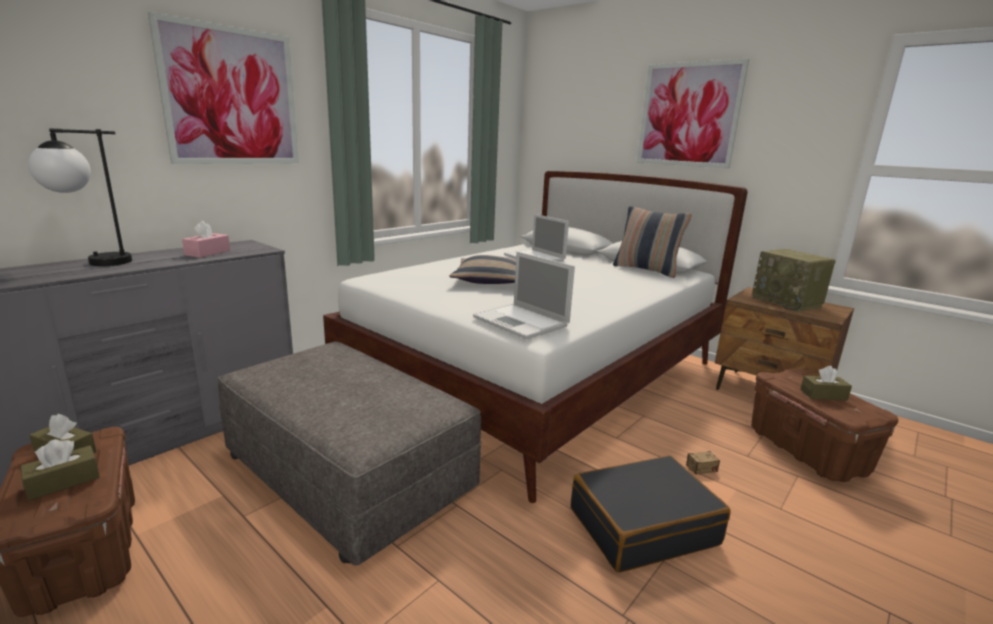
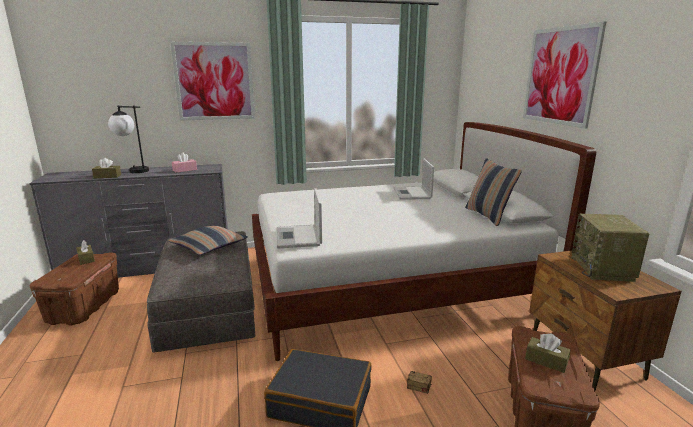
camera: 35 degrees right, 0 degrees up
(63, 482) = (72, 270): brown tissue box -> brown tissue box (107, 176)
(490, 280) = (341, 206): pillow -> pillow (209, 247)

